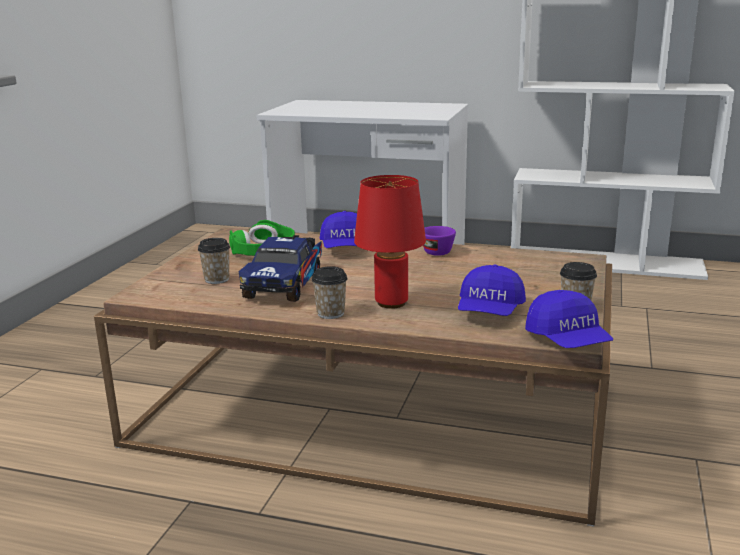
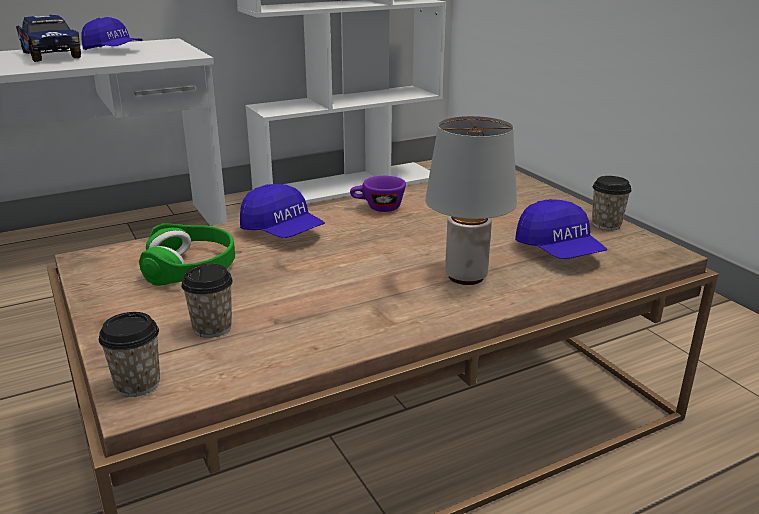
camera: 45 degrees left, 5 degrees up
(285, 284) = (312, 299): toy truck -> toy truck (51, 55)
(330, 313) = (440, 314): cup -> cup (138, 384)
(392, 303) = (467, 277): red table lamp -> grey table lamp
(568, 341) = (667, 255): blue cap -> blue cap (113, 50)

